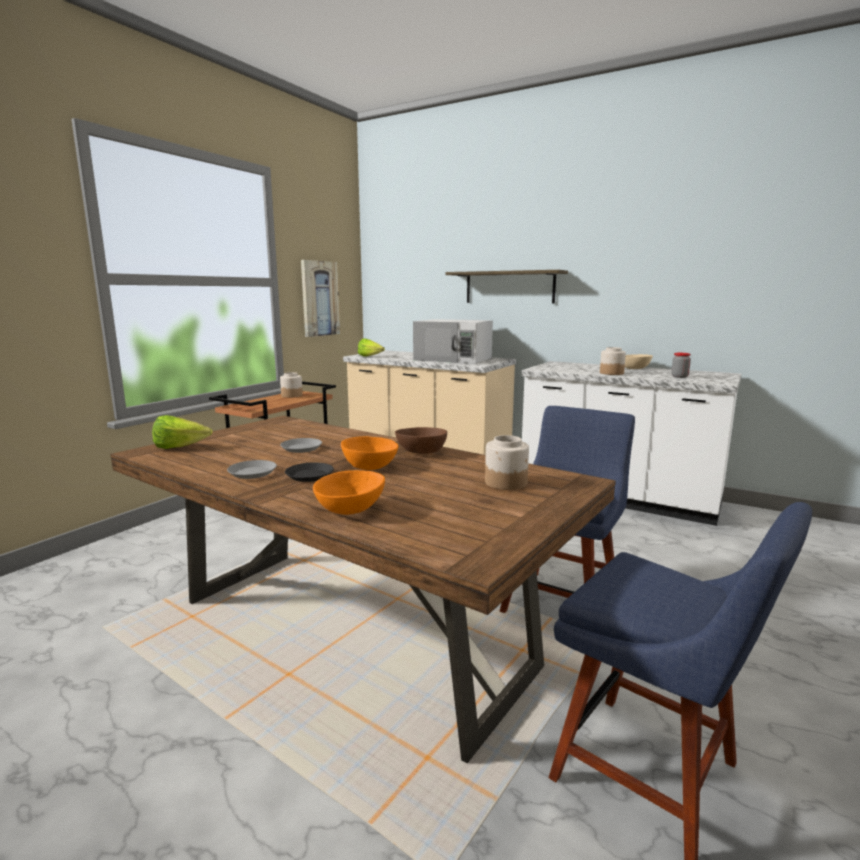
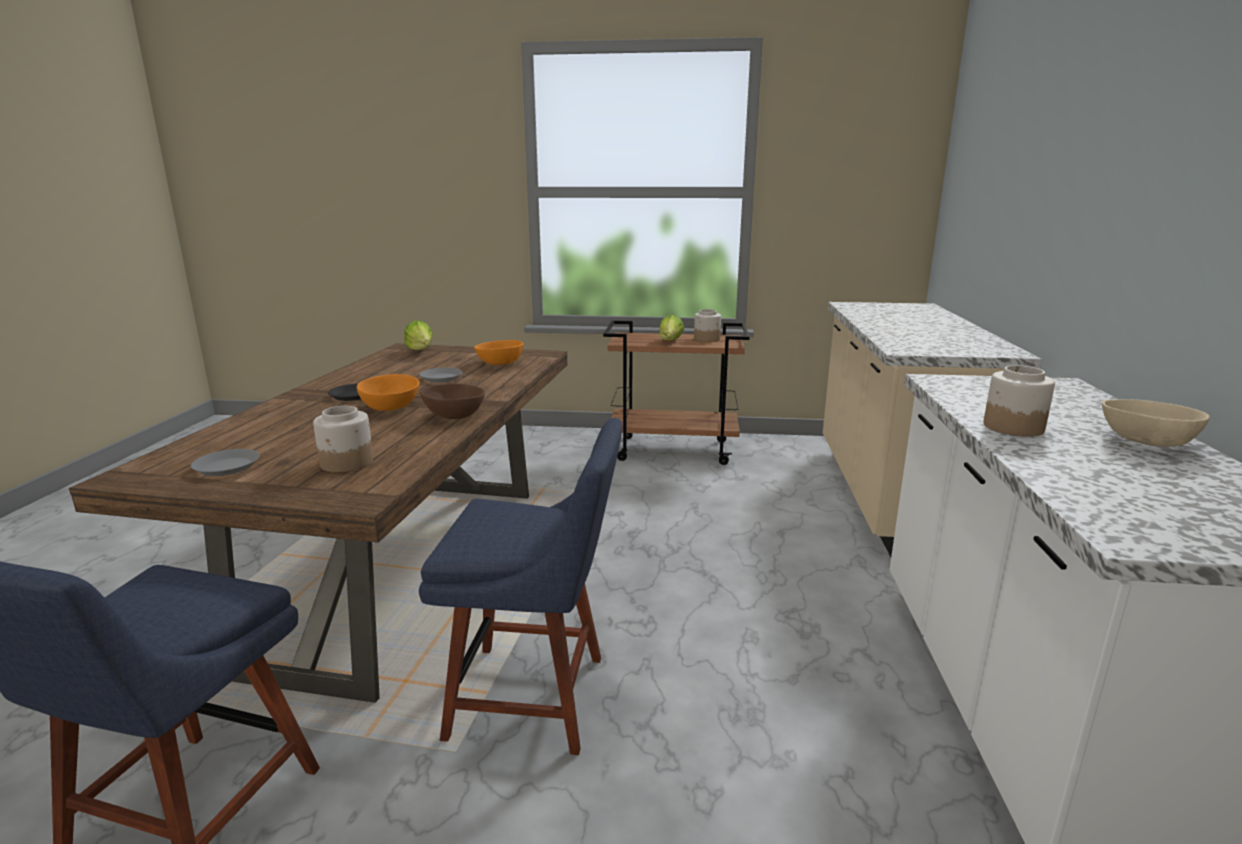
camera: 65 degrees right, 5 degrees up
(252, 473) = (355, 381): grey plate -> grey plate (226, 467)
(319, 298) = (833, 215): picture -> none
(350, 509) = (260, 422): orange bowl -> orange bowl (501, 363)
(370, 357) = (850, 308): lettuce -> lettuce (670, 342)
(453, 359) = (931, 334): white microwave -> none
(509, 287) = (1066, 208): shelf -> none
(679, 377) = (1118, 488): jar -> none

